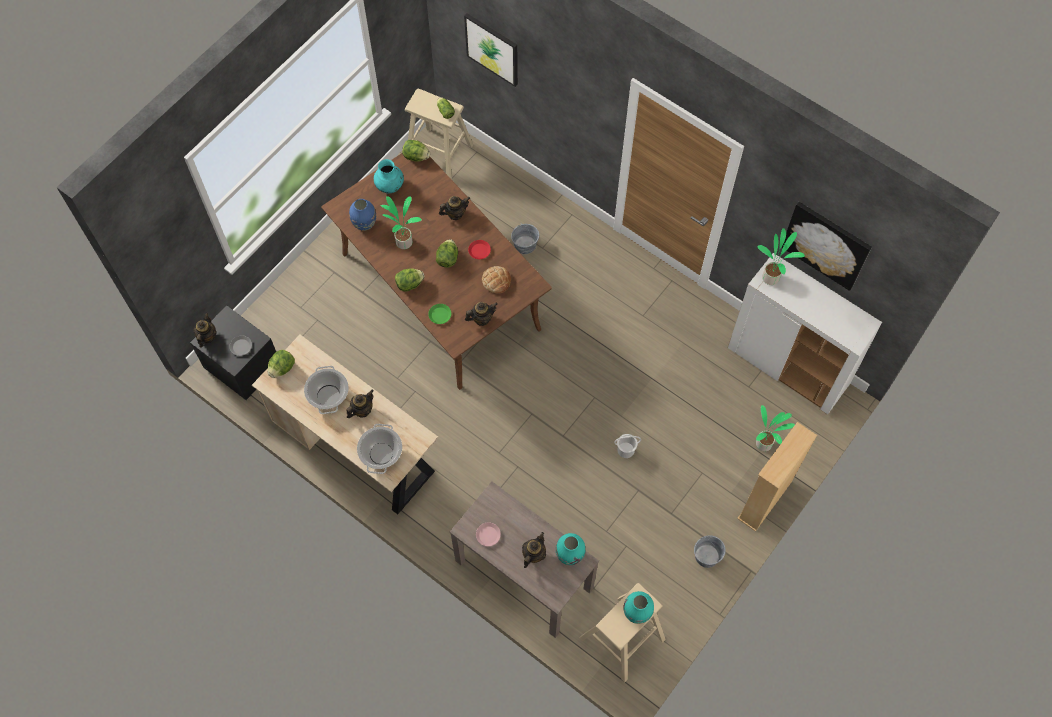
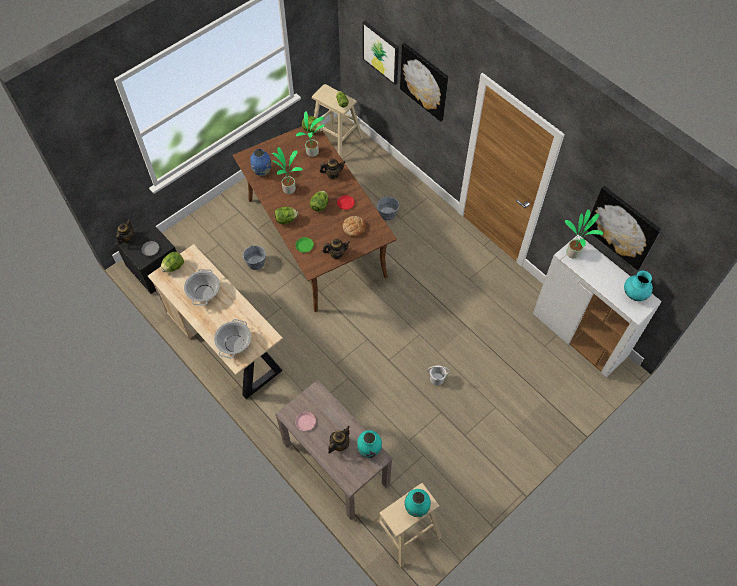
camera: 10 degrees right, 5 degrees down
(362, 410) = (227, 308): teapot -> none
(390, 186) = (287, 148): turquoise vase -> turquoise vase (634, 294)
(556, 84) = (424, 81): none -> picture
(706, 556) = (488, 474): grey bucket -> grey bucket (256, 262)
(764, 500) = (543, 437): beige bookcase -> none
(765, 444) = (550, 393): potted plant -> potted plant (313, 152)

